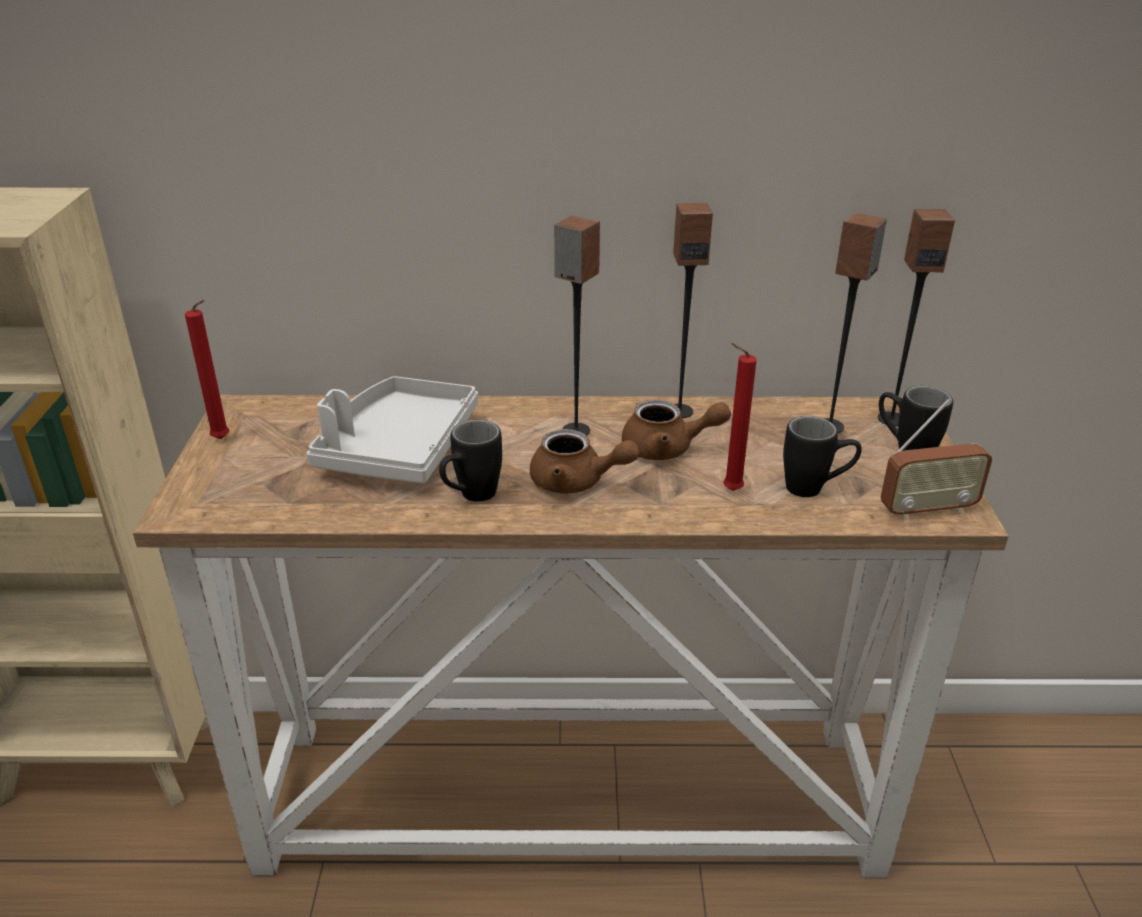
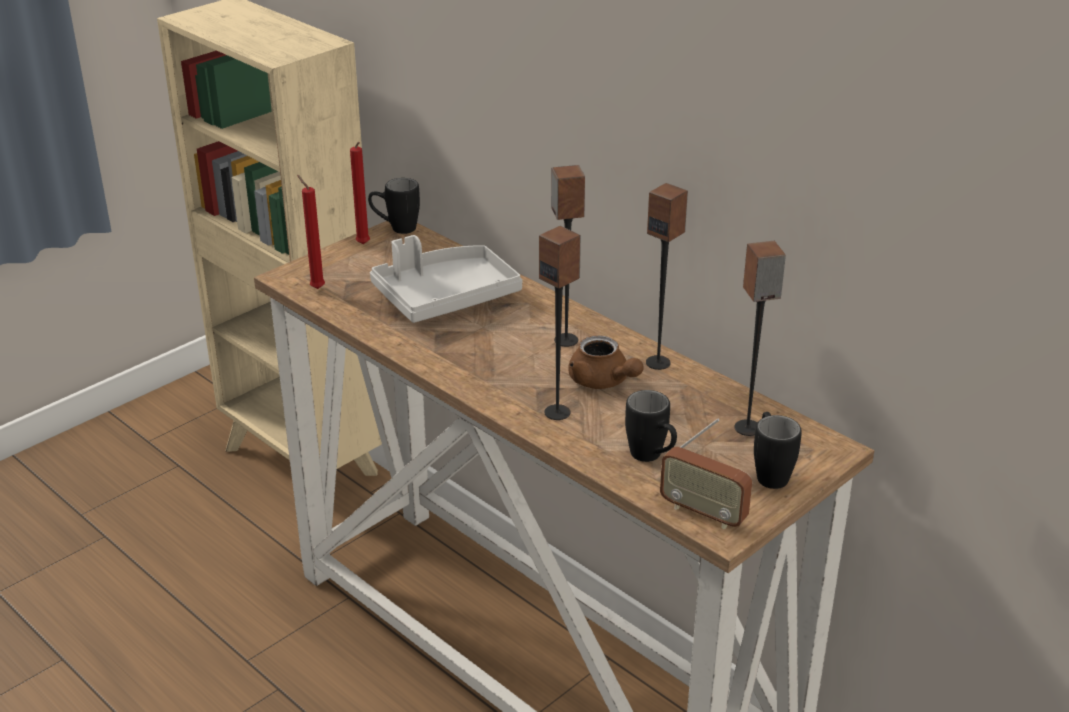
camera: 45 degrees right, 0 degrees up
(470, 497) = (436, 347): black mug -> black mug (395, 229)
(576, 482) = (510, 371): brown teapot -> none
(729, 490) = (593, 427): red candle -> red candle (316, 288)
(891, 419) = (808, 448): speaker -> speaker (557, 412)

